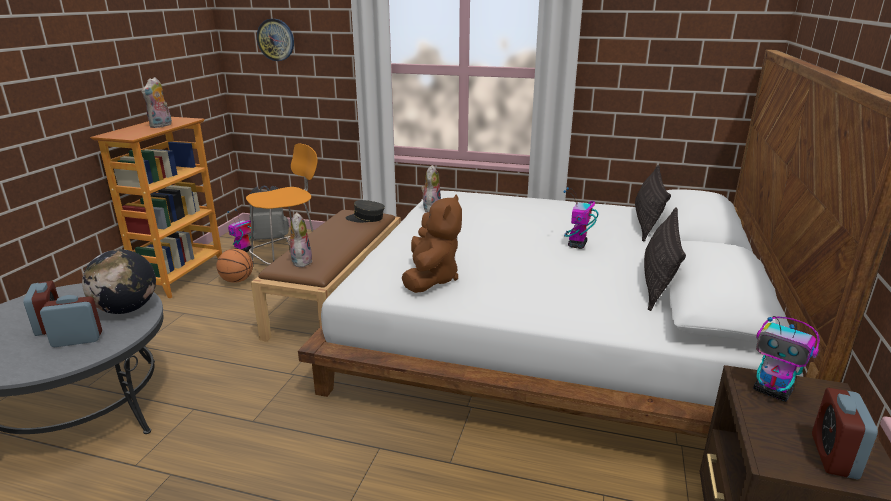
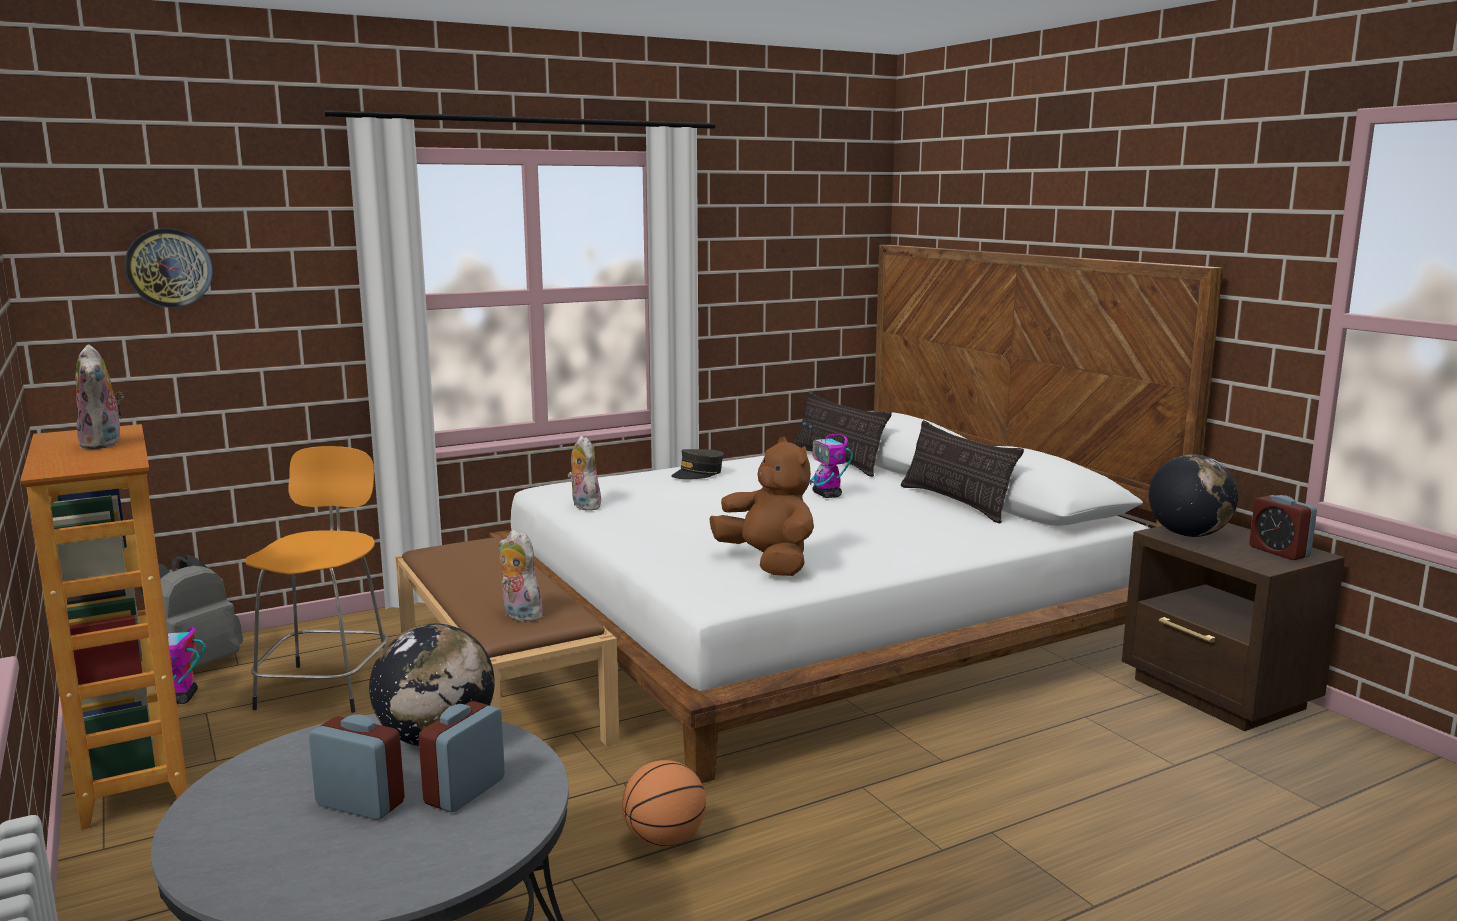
camera: 45 degrees left, 10 degrees down
(237, 281) = (271, 735): basketball -> basketball (664, 840)
(366, 218) = (479, 549): grey cap -> grey cap (698, 474)
(773, 392) = (1188, 534): toy robot -> globe

